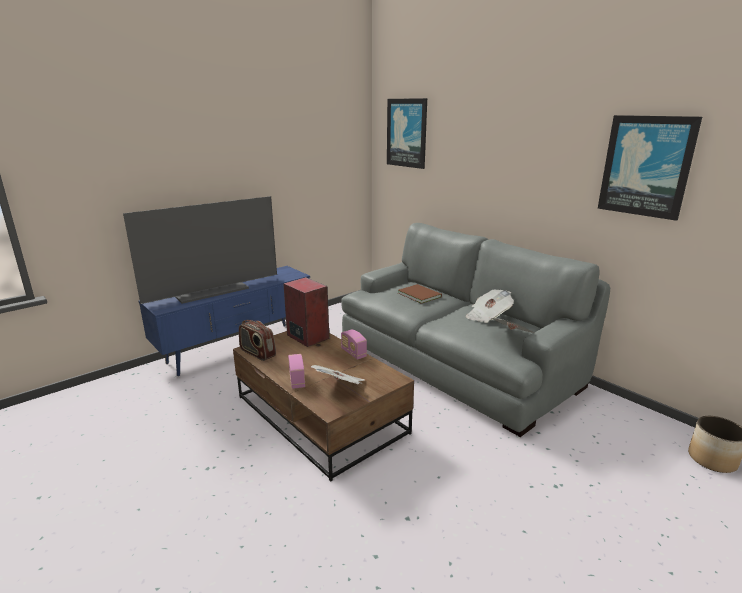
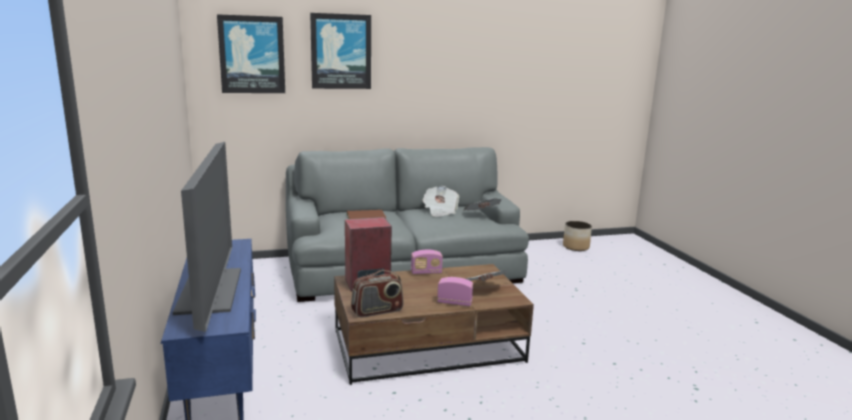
camera: 65 degrees left, 5 degrees down
(646, 166) = (499, 72): picture -> picture (341, 51)

